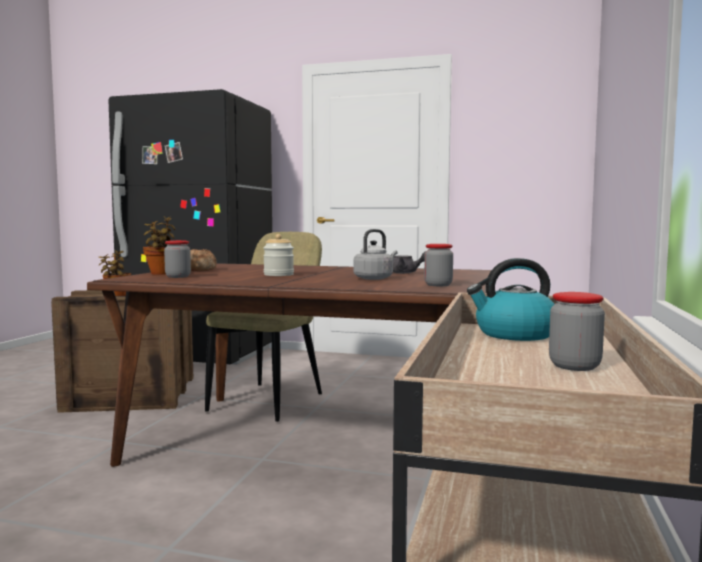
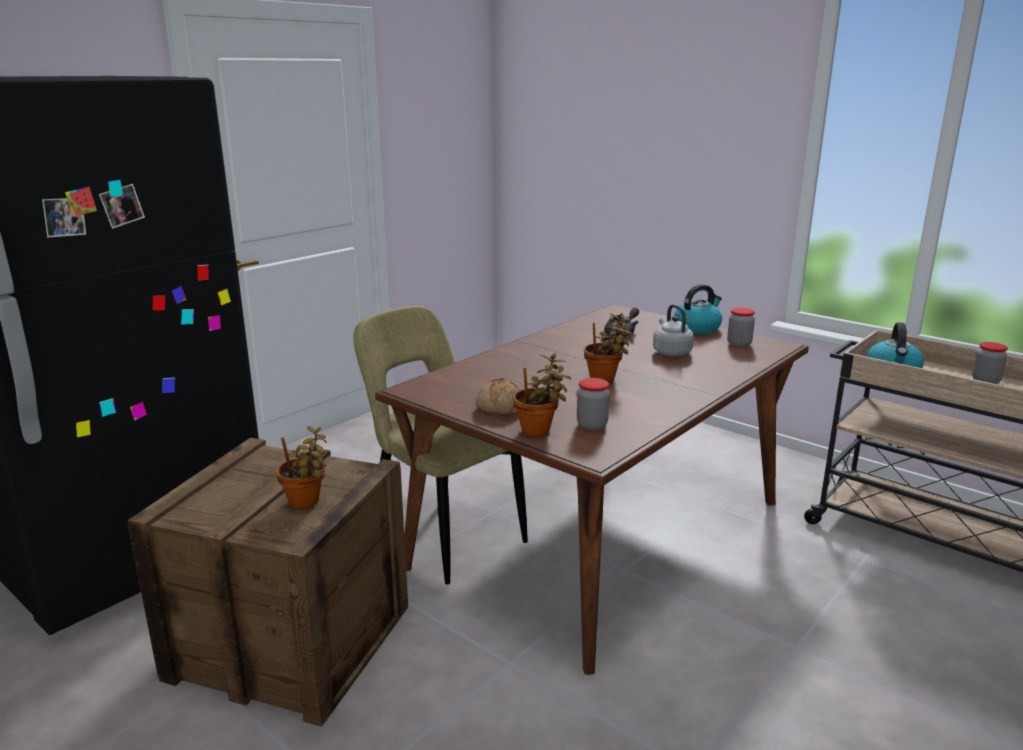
camera: 65 degrees left, 15 degrees up
(278, 275) = (605, 379): jar -> potted plant
(467, 279) = (697, 328): none -> kettle

